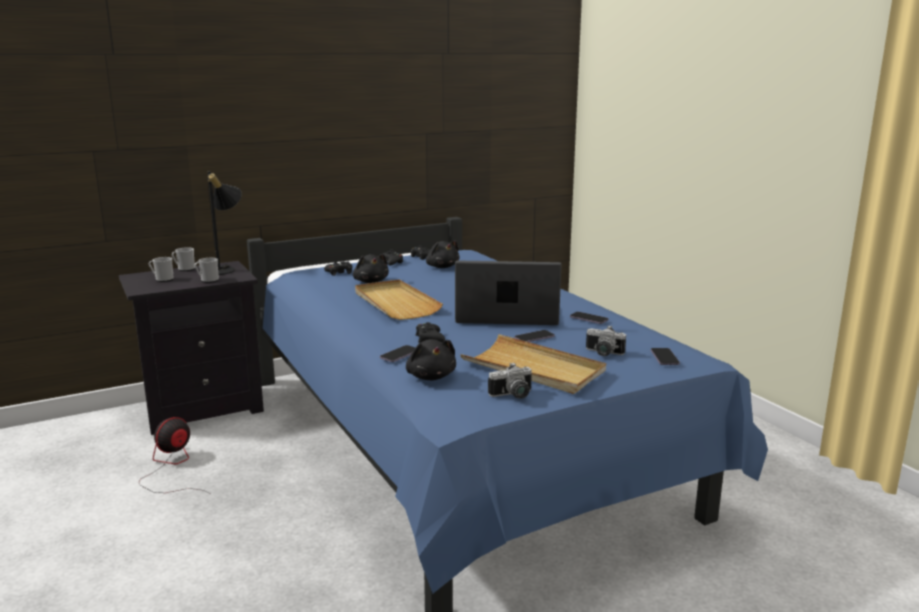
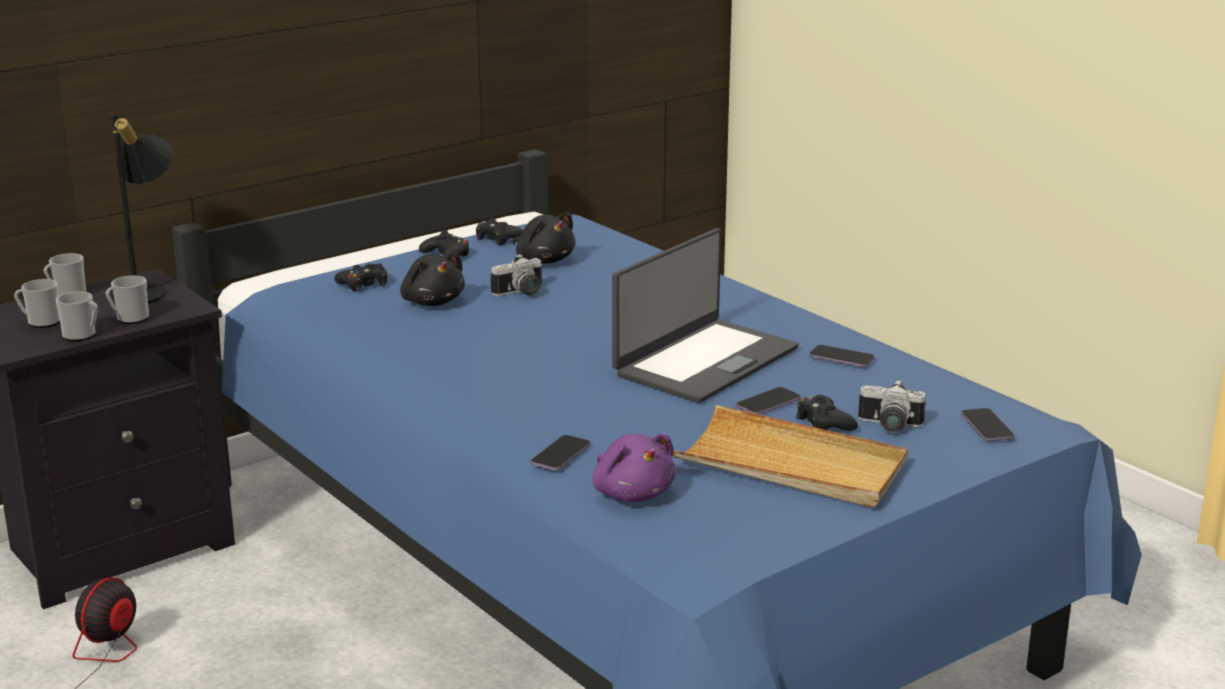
camera: 10 degrees left, 5 degrees up
(179, 286) = (82, 335): none -> mug
(395, 303) = (500, 347): beige tray -> none
(429, 339) = (596, 419): black game controller -> black game controller (824, 423)
(431, 376) = (632, 493): black plush toy -> purple plush toy
(507, 316) = (704, 361): laptop -> laptop turned 135 degrees clockwise
(513, 396) = (780, 519): camera -> camera (521, 293)

